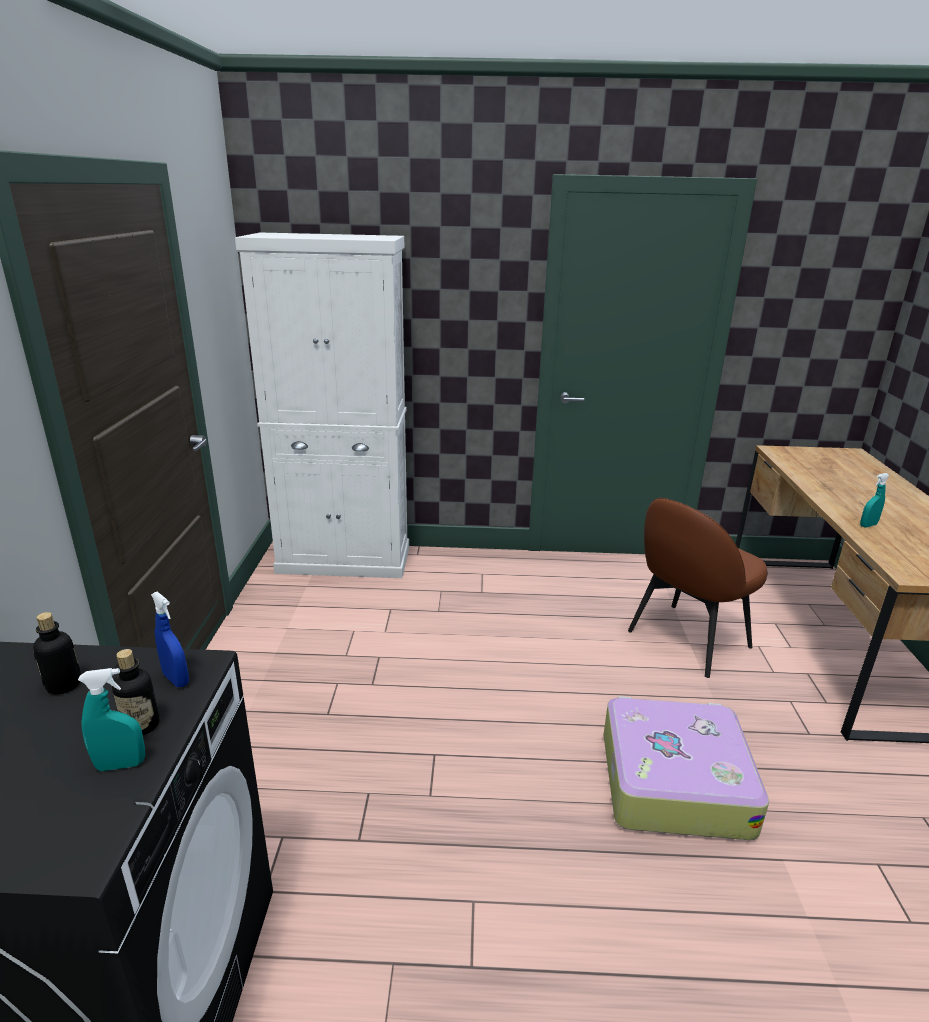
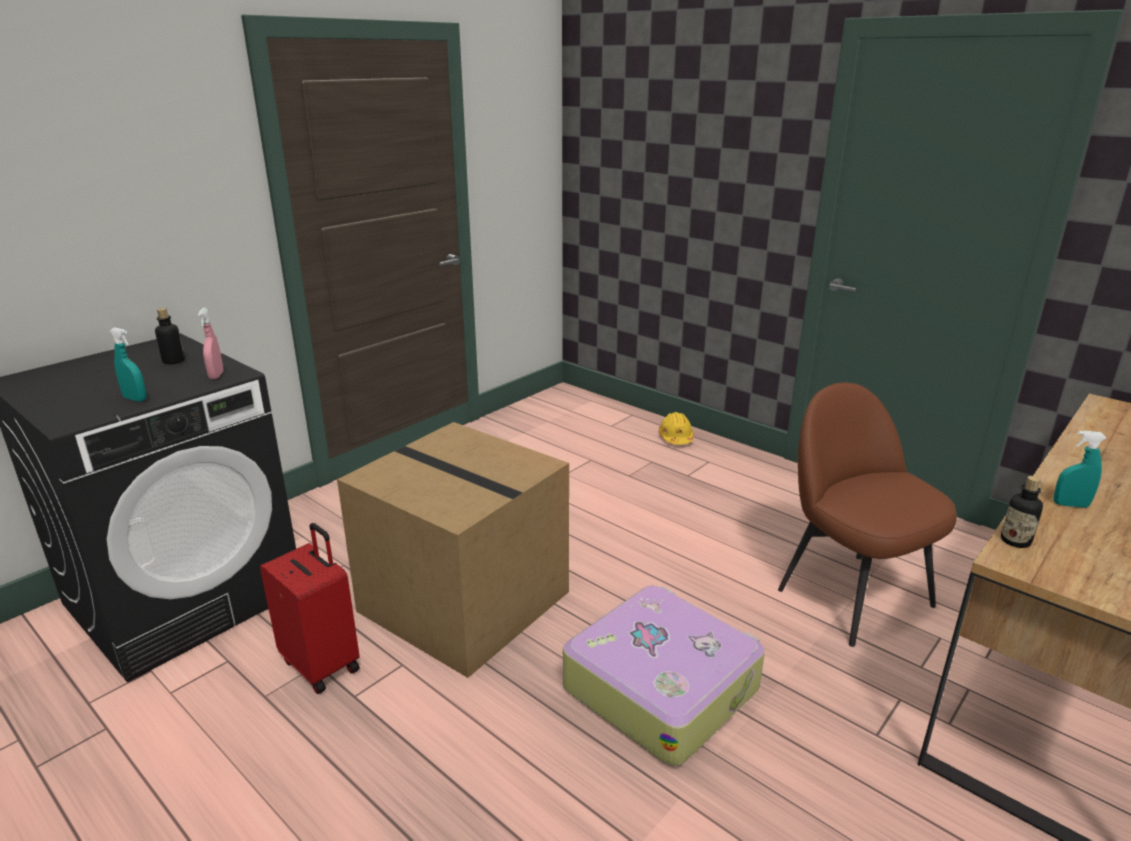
camera: 40 degrees right, 0 degrees up
(141, 725) = (169, 388): bottle -> bottle (1015, 541)
(176, 679) = (216, 376): blue spray bottle -> pink spray bottle
(344, 560) = (600, 412): white cabinet -> none
(398, 958) = (322, 664): none -> red suitcase
(434, 562) = (675, 438): none -> yellow hard hat
(451, 799) = (468, 601): none -> cardboard box
(686, 640) = (851, 595): brown chair -> brown chair turned 60 degrees clockwise

